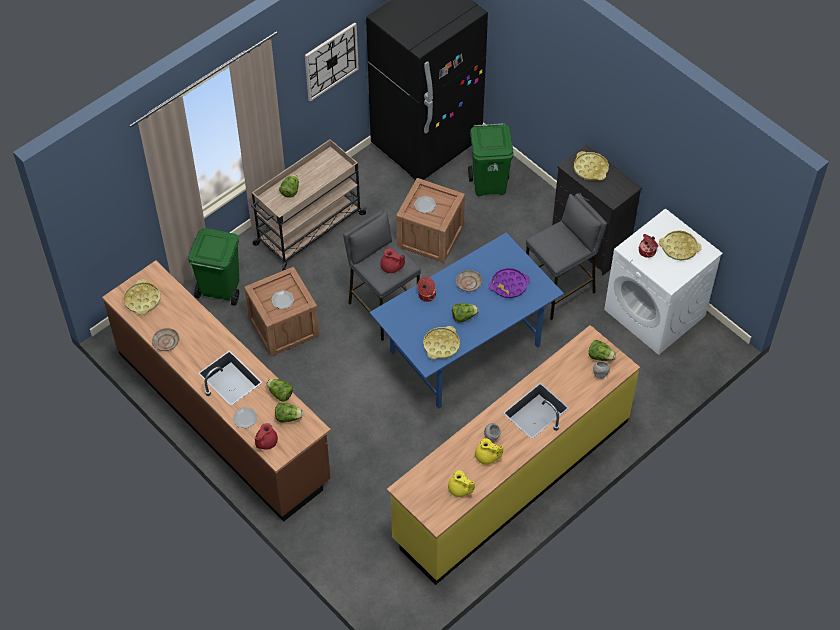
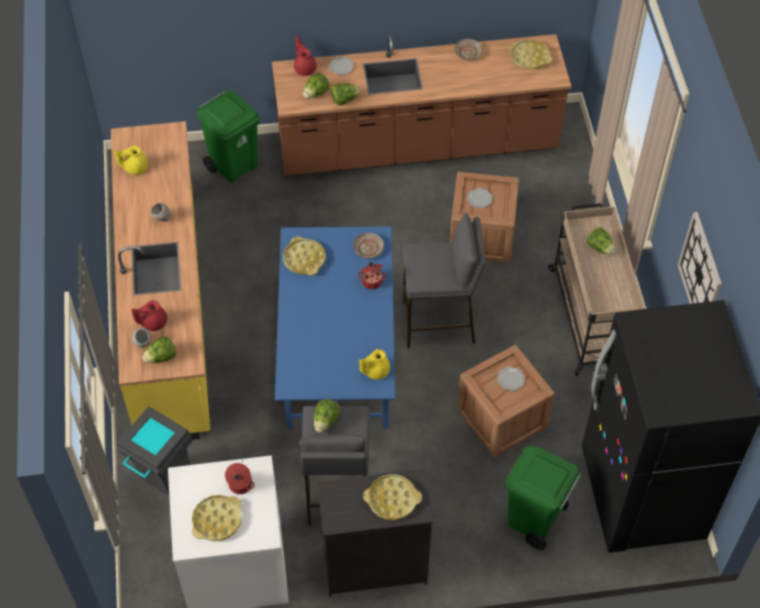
camera: 125 degrees right, 0 degrees up
(220, 290) = (563, 210): green trash can -> green trash can (234, 165)
(391, 267) = (425, 266): red teapot -> red teapot (153, 322)
(463, 317) = (320, 296): lettuce -> lettuce (326, 421)
(468, 283) = (357, 324): beige plate -> beige plate (368, 248)
(487, 457) = (146, 204): yellow teapot -> yellow teapot (375, 371)
(509, 285) = (325, 356): purple tray -> none
(639, 387) = (165, 484): none -> grey trash can

